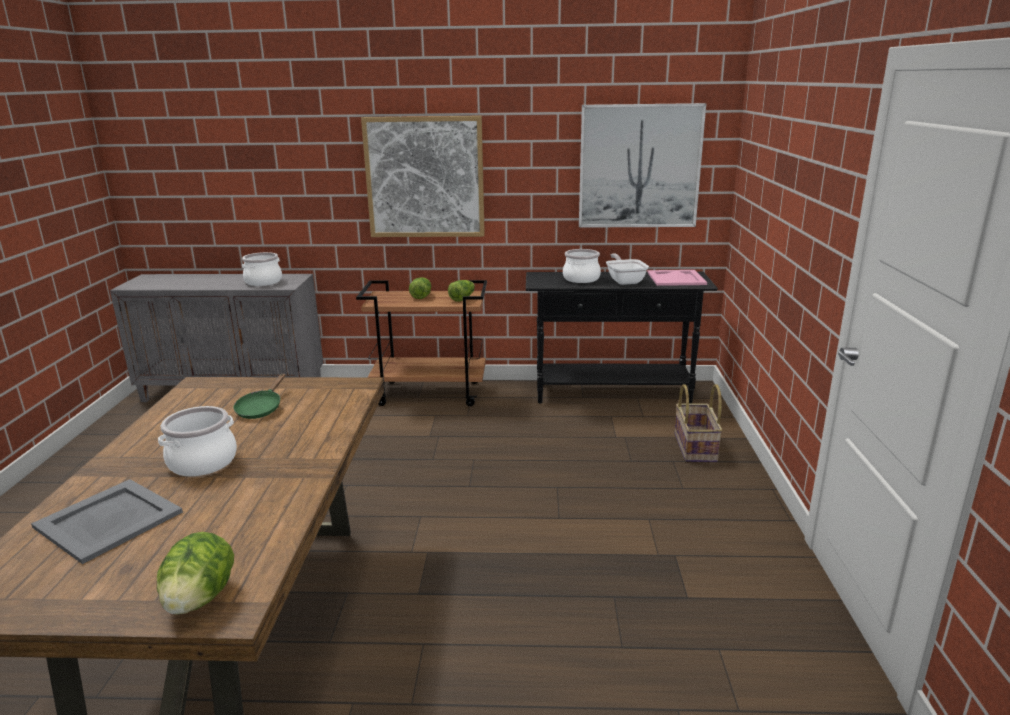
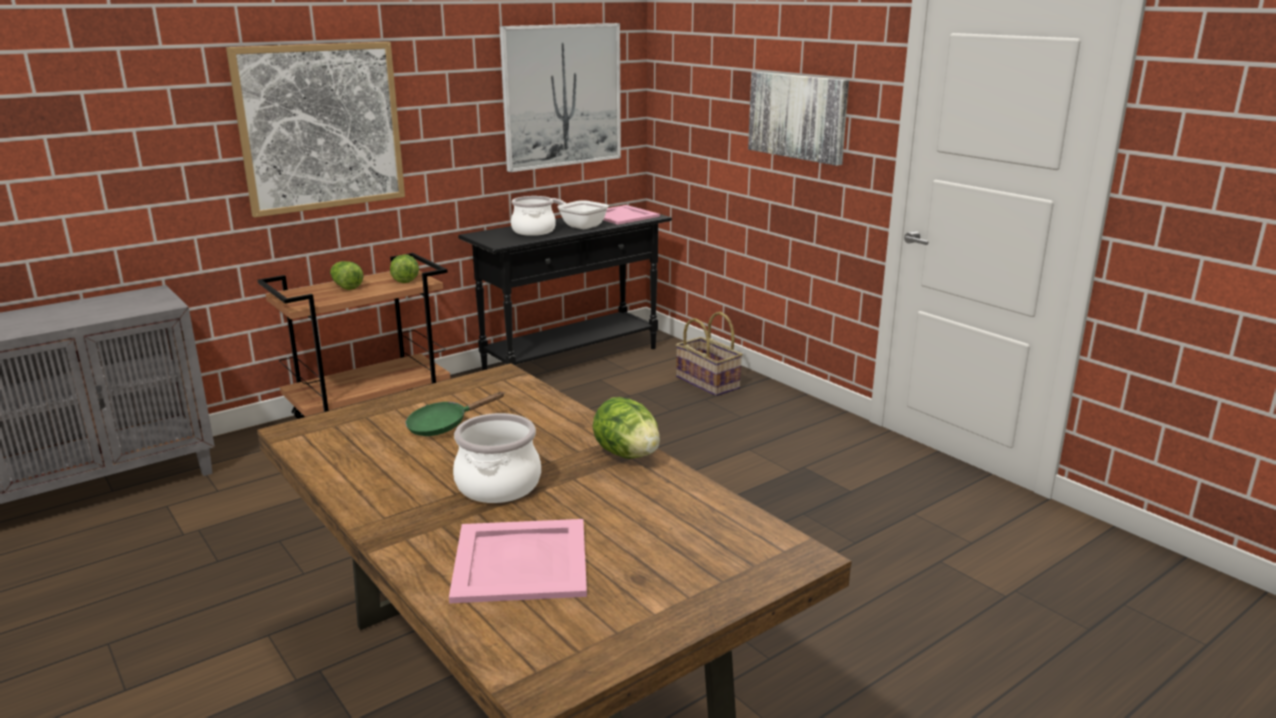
camera: 40 degrees left, 0 degrees up
(108, 520) = (522, 561): grey tray -> pink tray
(200, 599) = (755, 562): lettuce -> lettuce (627, 454)
(261, 408) = (443, 425): green frying pan -> green frying pan turned 90 degrees clockwise
(263, 282) = (111, 307): cooking pot -> none
(802, 204) = (798, 116): none -> picture

